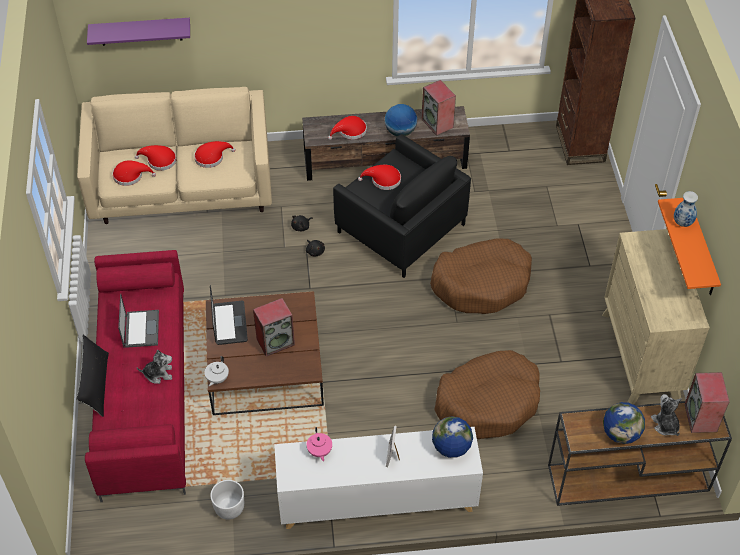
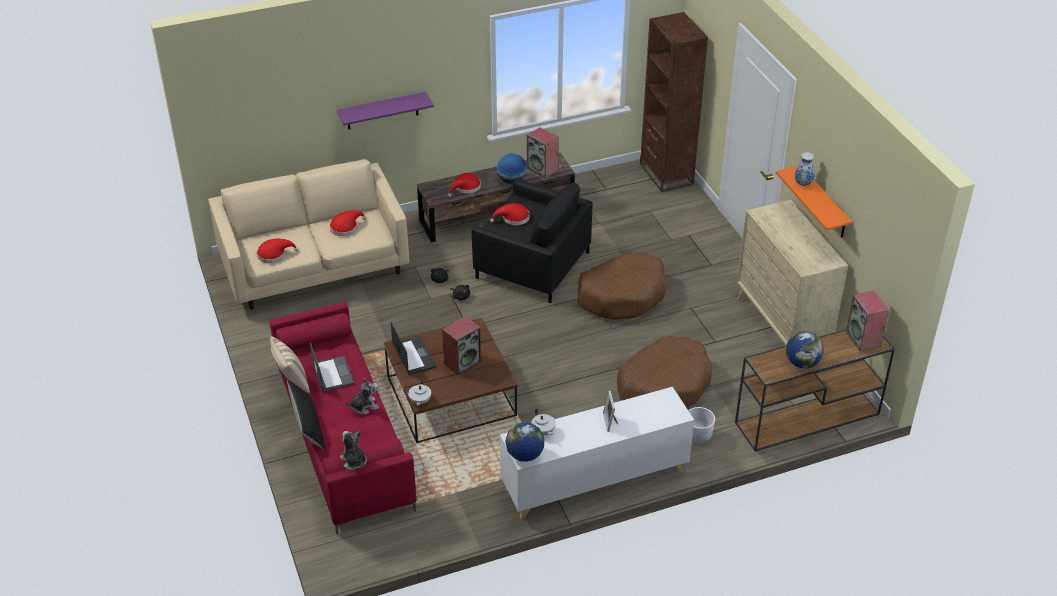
camera: 15 degrees left, 10 degrees down
(98, 329) = (291, 381): none -> beige pillow
(140, 31) = (264, 117): purple shelf -> purple shelf (382, 111)
(159, 161) = (296, 238): red hat -> none
(229, 508) = (461, 513): white planter -> white planter (697, 435)
(319, 451) = (543, 432): pink teapot -> white teapot
(451, 448) = (659, 406): globe -> globe (525, 455)
(665, 425) = (836, 349): plush toy -> plush toy (354, 461)

